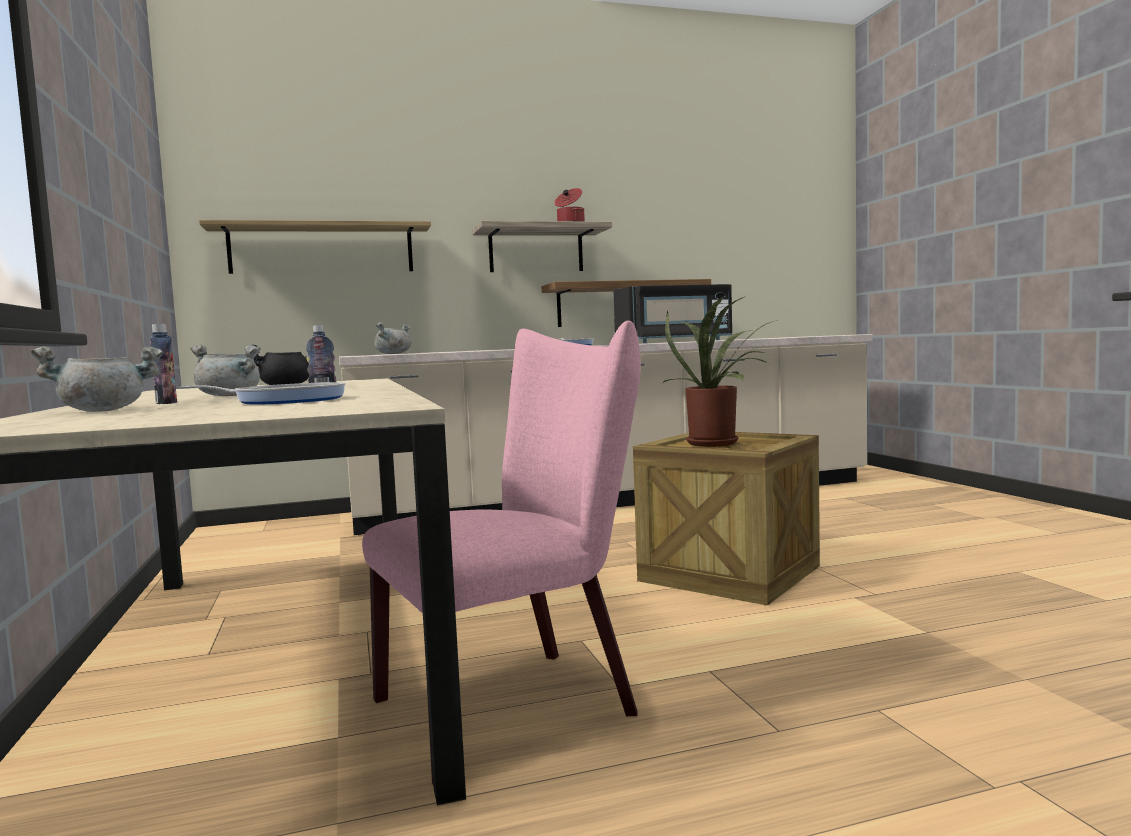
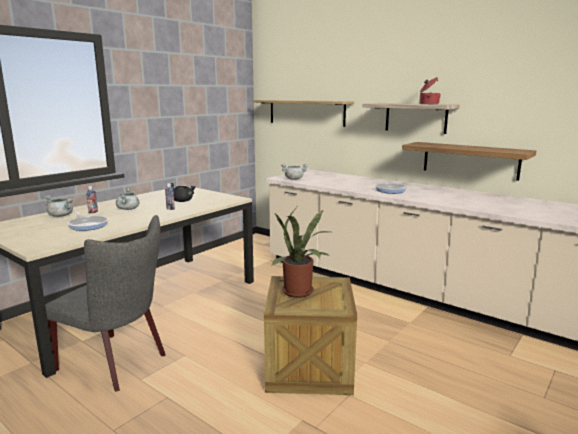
camera: 55 degrees right, 10 degrees up
(519, 703) = (117, 363): pink chair -> grey chair
(674, 341) = (467, 201): black microwave -> none

